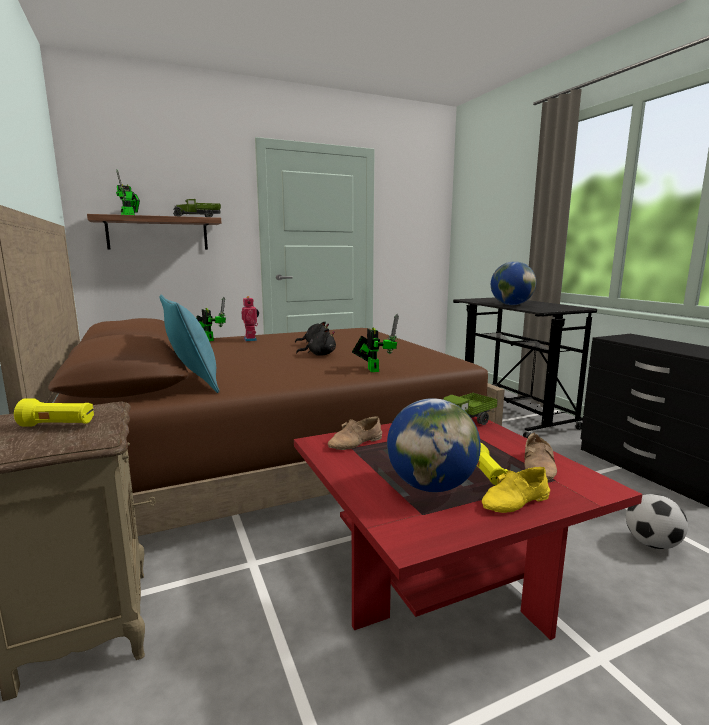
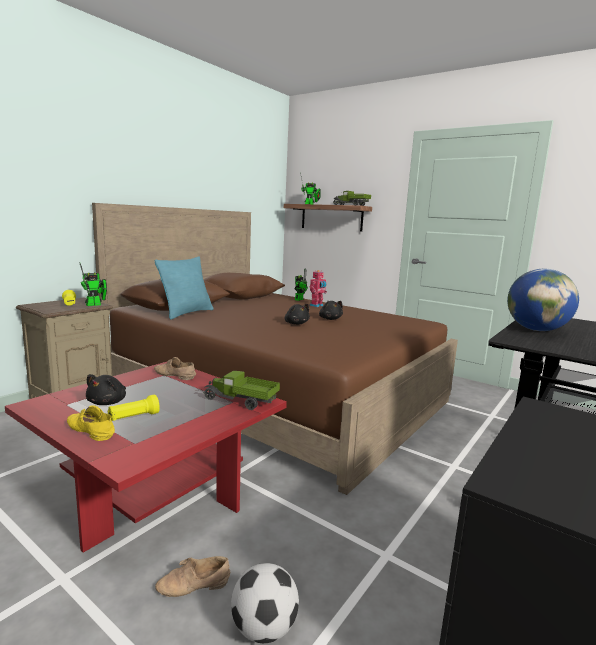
camera: 60 degrees right, 0 degrees up
(372, 369) = (269, 339): toy robot -> toy robot (96, 304)
(431, 486) = (108, 402): globe -> black plush toy
(540, 466) = (160, 436): beige shoe -> beige shoe (193, 585)

